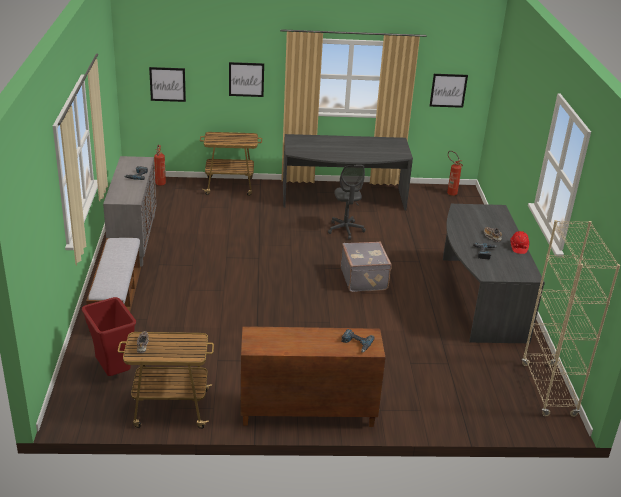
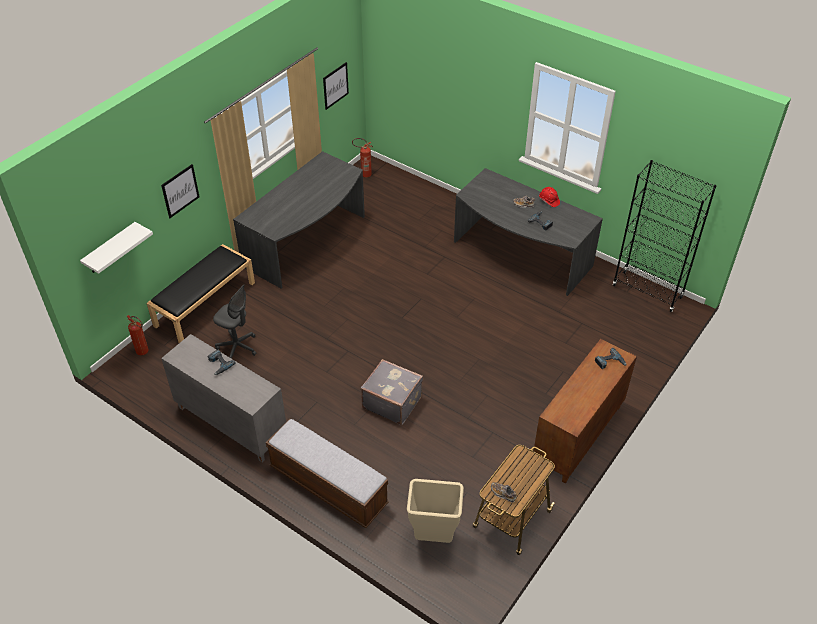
camera: 50 degrees left, 15 degrees up
(113, 372) = (433, 537): red trash can -> beige trash can
(167, 84) = (110, 249): picture -> white shelf
(230, 186) = (205, 303): cart -> black bench
(345, 230) = (358, 271): grey office chair -> grey office chair (237, 347)
(364, 279) = (440, 303): grey suitcase -> grey suitcase (392, 401)
(548, 390) = (647, 291): beige bookcase -> black bookcase

